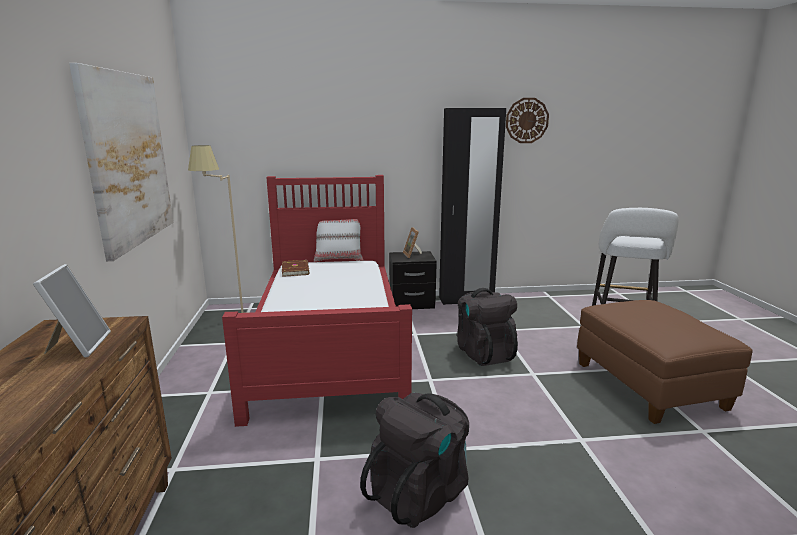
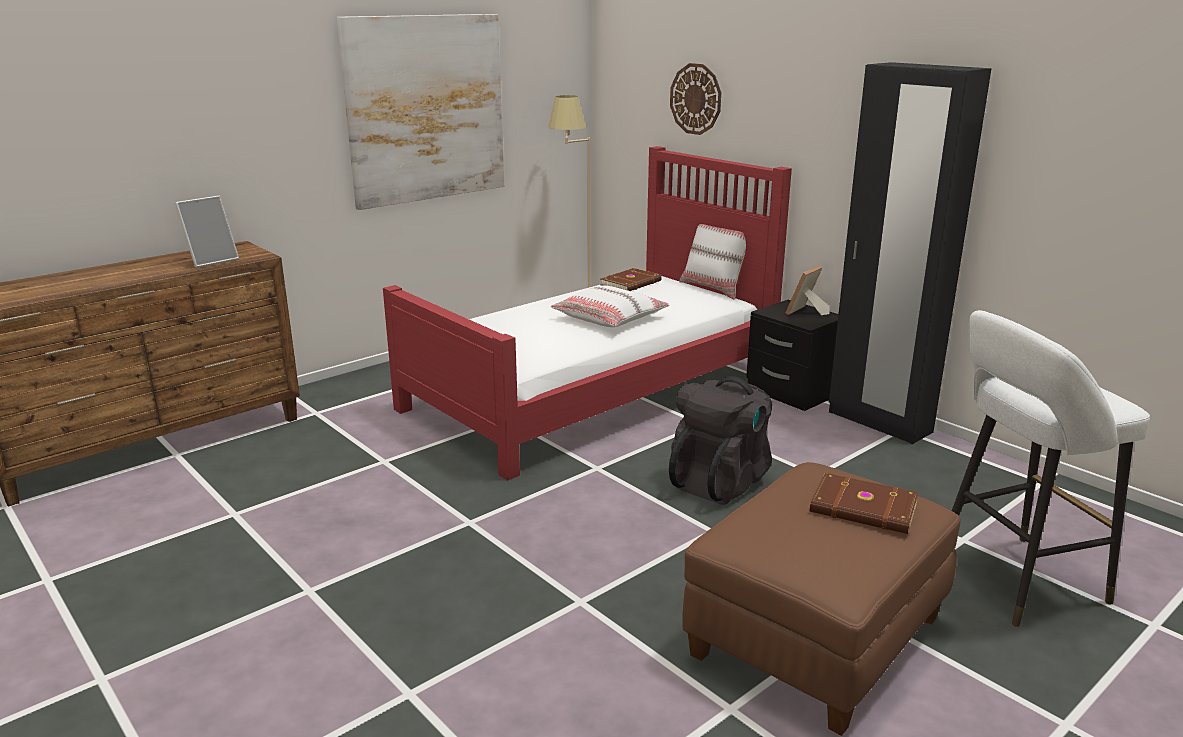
camera: 55 degrees right, 5 degrees up
(341, 289) = (610, 318): none -> white pillow
(420, 492) = (381, 525): black backpack -> none
(527, 120) = (1055, 98): wall clock -> wall clock (696, 99)
(654, 310) = (864, 509): none -> brown book

